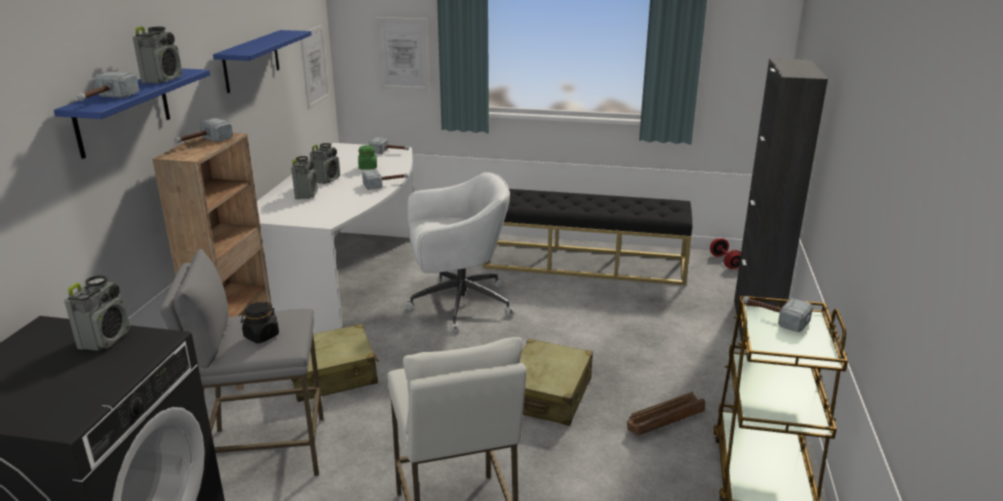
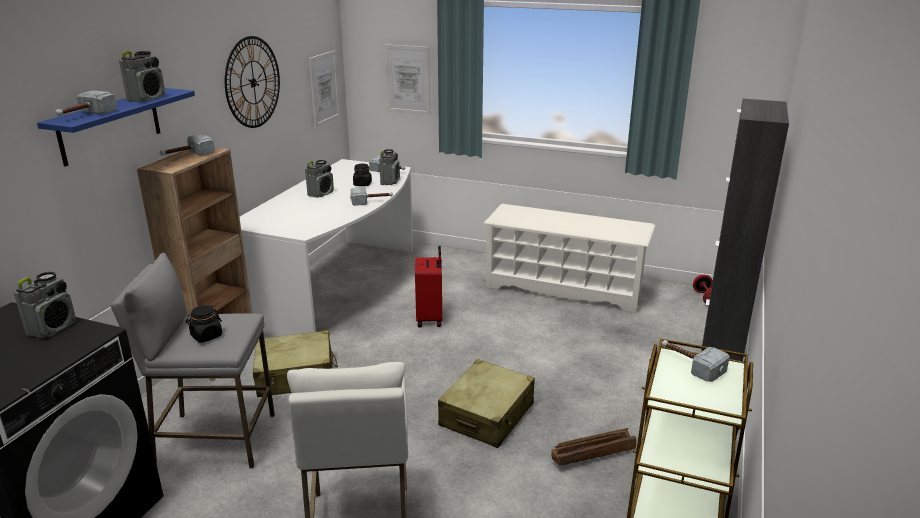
camera: 10 degrees right, 0 degrees up
(251, 61) = (253, 82): blue shelf -> wall clock
(306, 194) = (297, 206): radio -> radio (390, 181)
(368, 167) = (362, 184): green jar -> black jar
(458, 304) = (430, 318): white office chair -> red suitcase
(585, 263) = (565, 288): black bench -> white shoe rack

